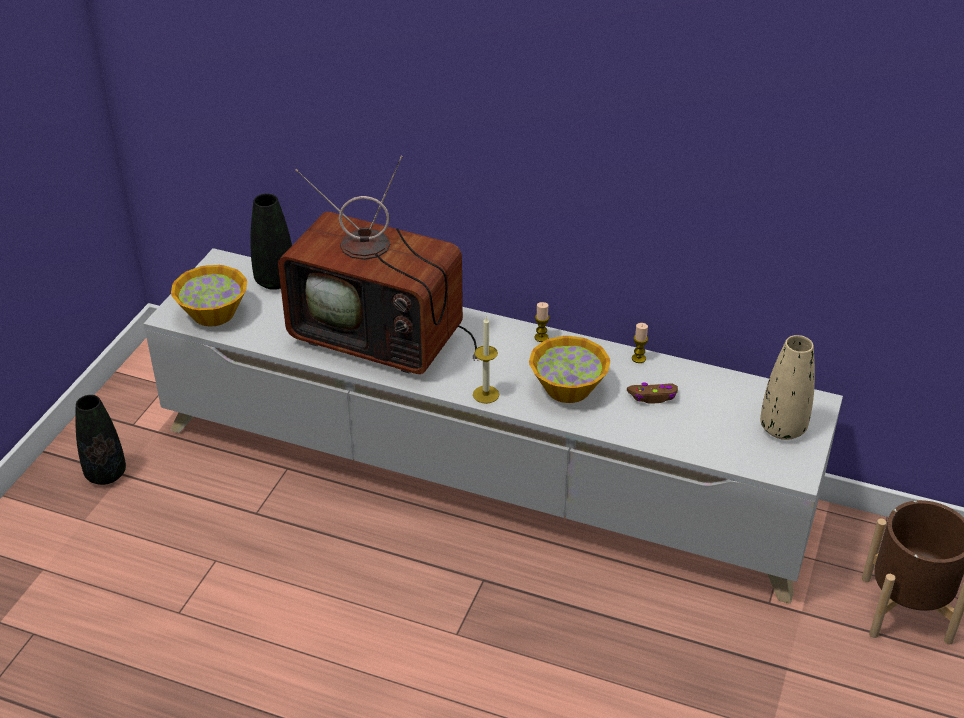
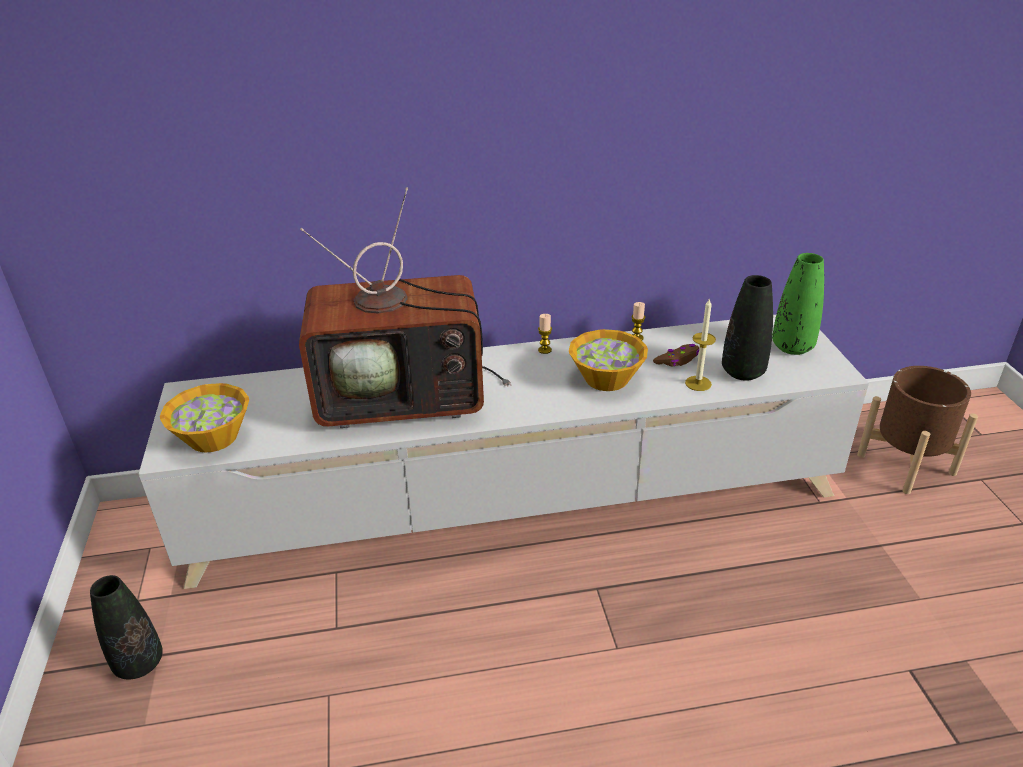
camera: 30 degrees left, 5 degrees down
(275, 281) = (256, 388): black vase -> black vase (743, 372)
(486, 394) = (544, 409): candle -> candle (698, 383)
(782, 429) = (792, 347): beige vase -> green vase

